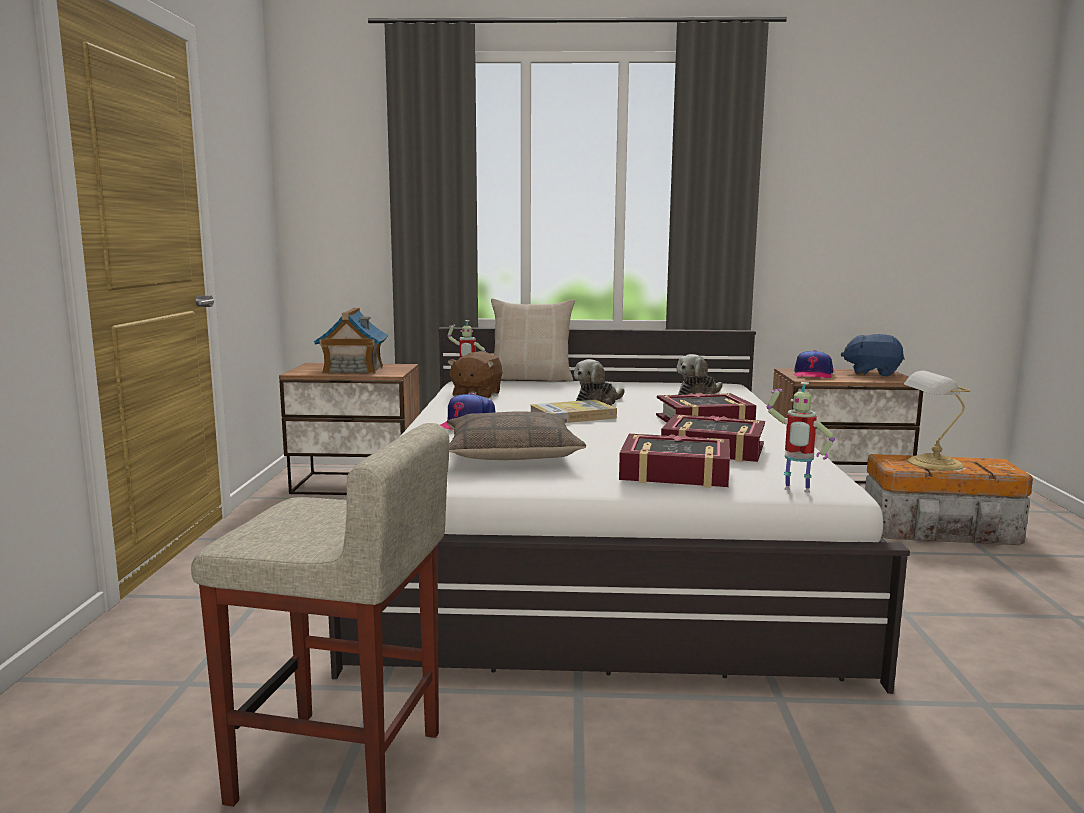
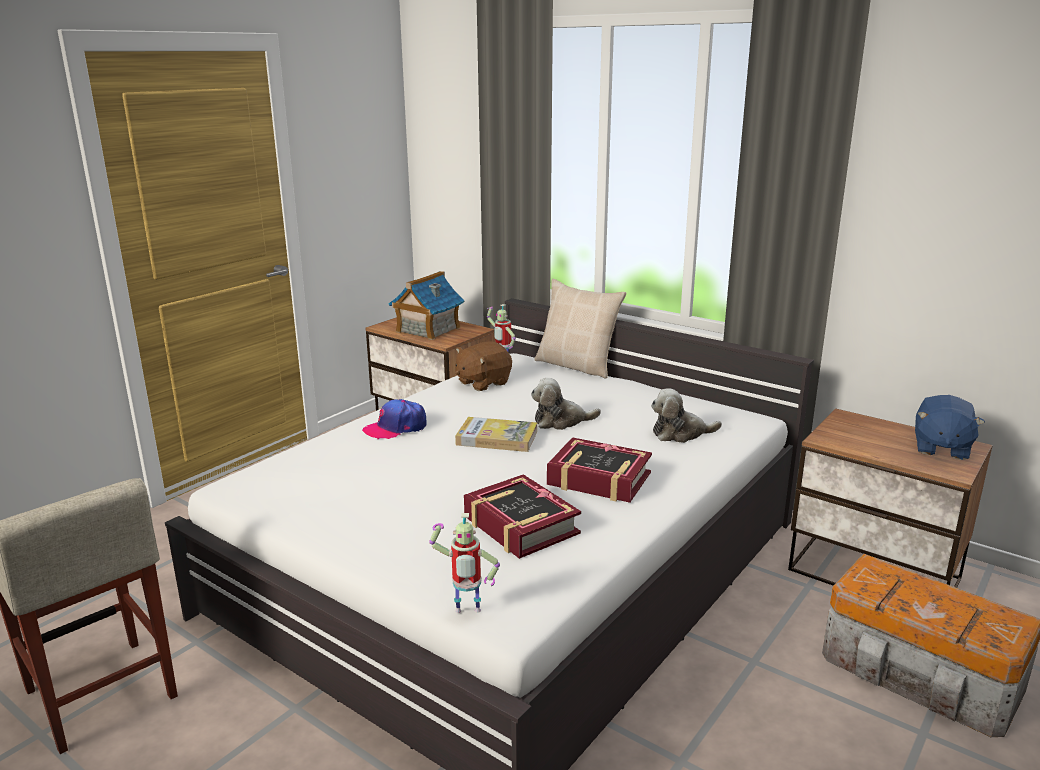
camera: 35 degrees right, 10 degrees up
(511, 452) = (354, 478): pillow -> none
(675, 473) = (420, 549): book -> none
(795, 491) = (467, 613): toy robot -> toy robot turned 60 degrees counterclockwise
(812, 374) = (852, 433): cap -> none
(872, 373) = (940, 448): blue plush toy -> blue plush toy turned 120 degrees counterclockwise
(932, 463) = (911, 594): table lamp -> none

